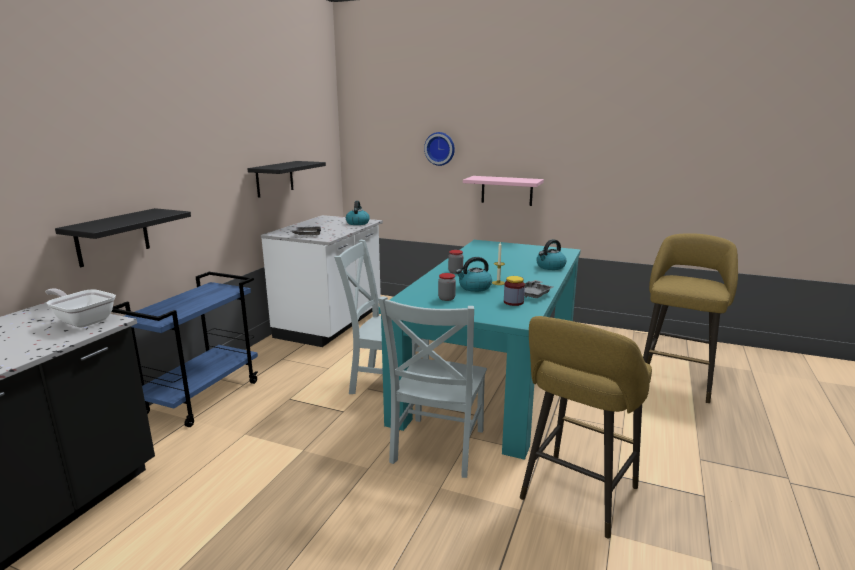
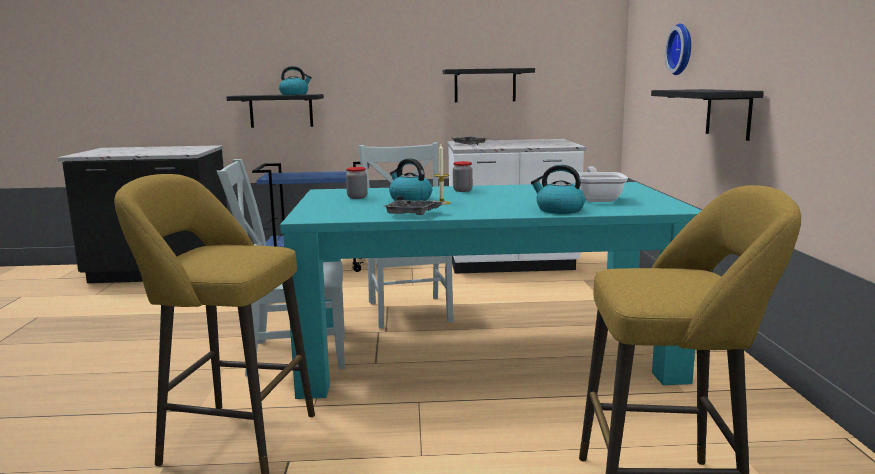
camera: 65 degrees right, 5 degrees down
(83, 320) = (188, 151): frying pan -> frying pan (598, 199)
(357, 223) = (550, 145): kettle -> kettle (294, 94)
(506, 190) = (728, 113): pink shelf -> black shelf
(513, 302) = (371, 212): jar -> none

